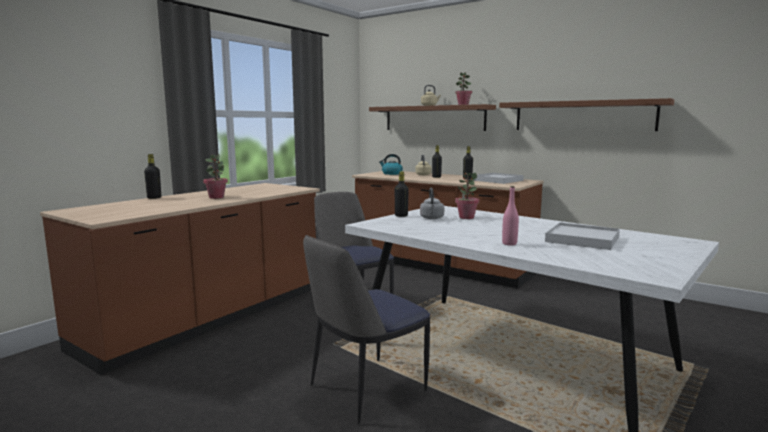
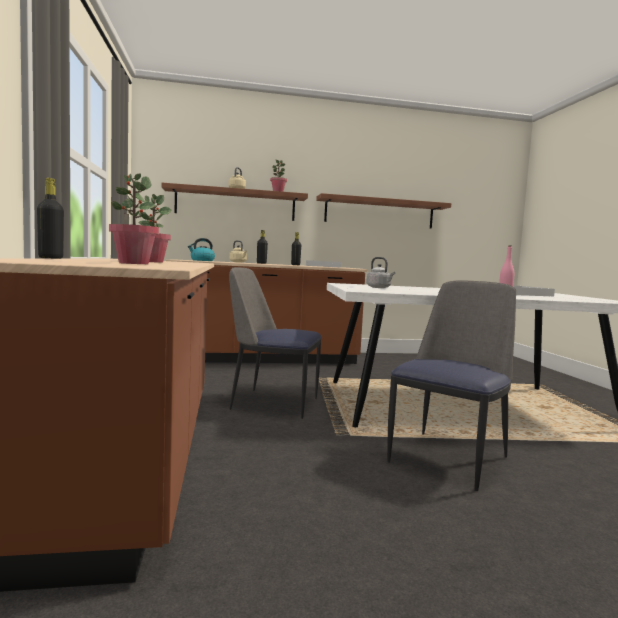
camera: 45 degrees left, 5 degrees down
(365, 389) = (449, 458): chair -> chair turned 150 degrees counterclockwise
(401, 215) = (349, 287): black bottle -> none
(466, 217) = (396, 287): potted plant -> potted plant (133, 263)

